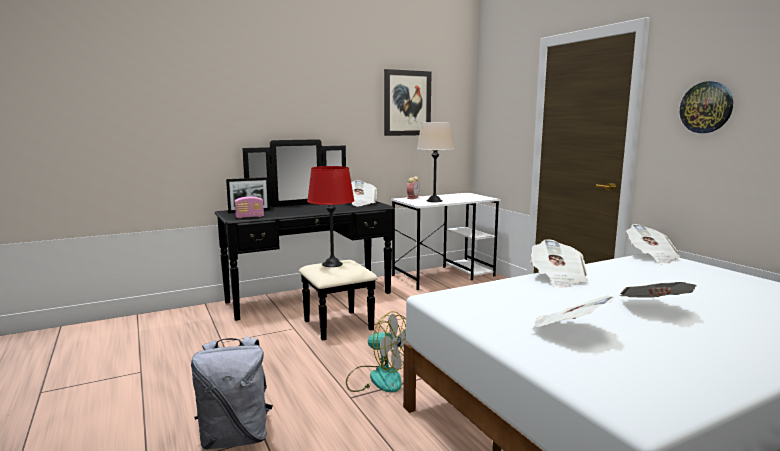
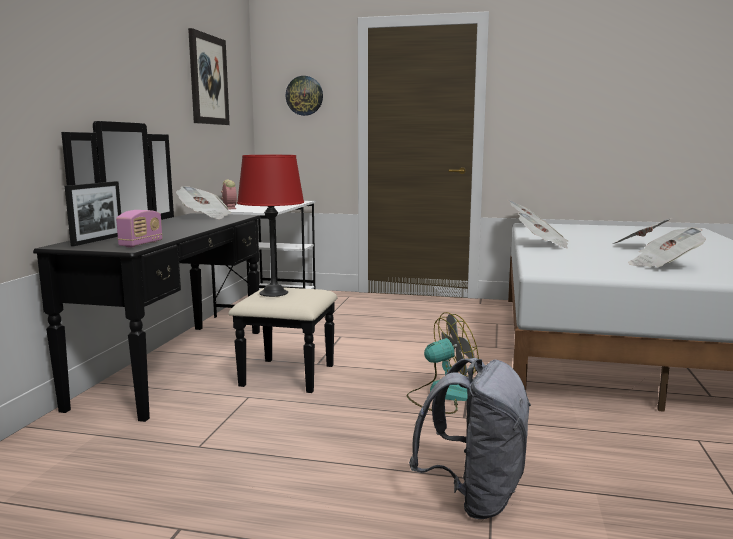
camera: 50 degrees left, 0 degrees up
(434, 201) = (265, 207): beige table lamp -> none
(706, 107) = (549, 95): wall clock -> wall clock (304, 95)

